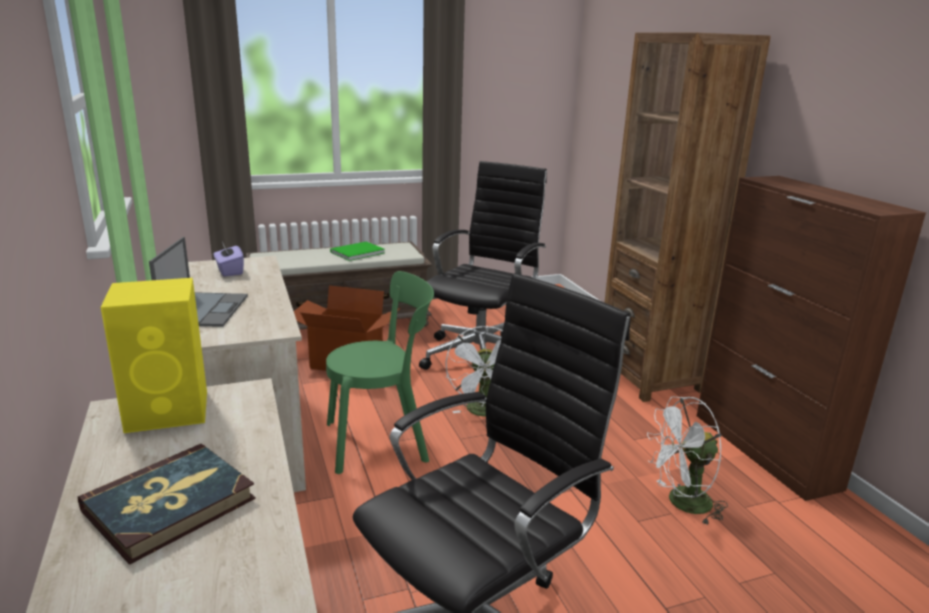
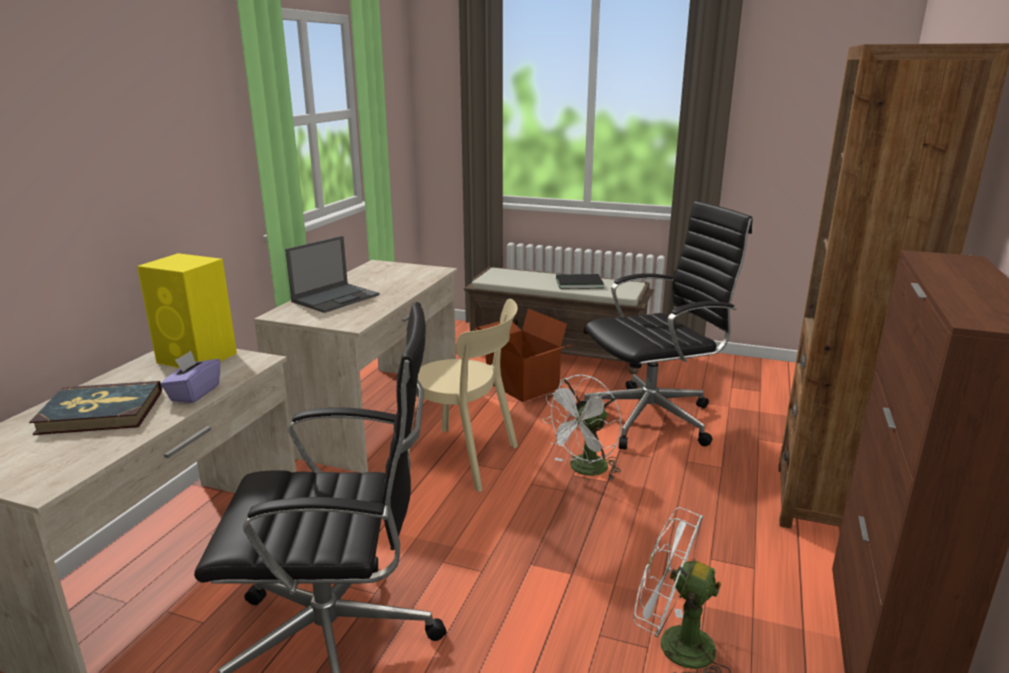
camera: 40 degrees right, 0 degrees up
(229, 271) = (402, 274): purple tissue box -> purple tissue box (194, 393)
(355, 252) = (577, 283): green book -> black book
(382, 440) = (466, 459): green chair -> beige chair

